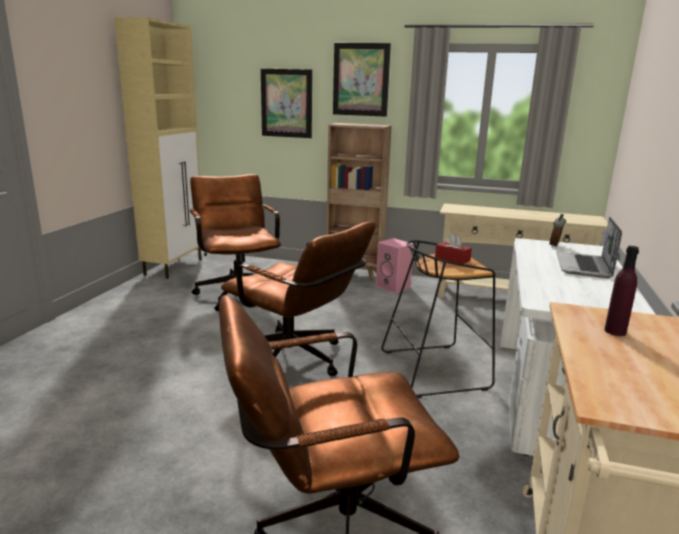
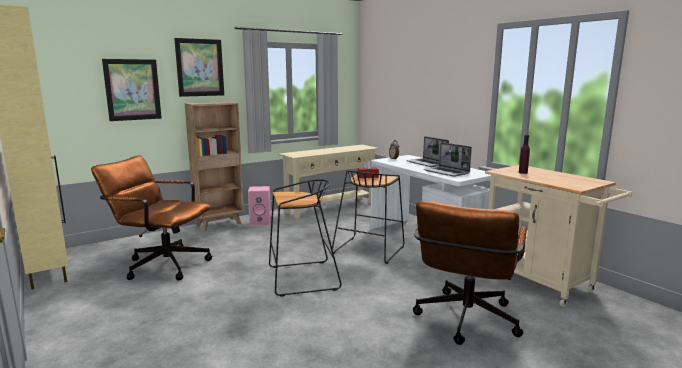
camera: 50 degrees left, 5 degrees down
(297, 362) = (301, 278): brown office chair -> black stool
(562, 288) = (447, 172): none -> laptop

